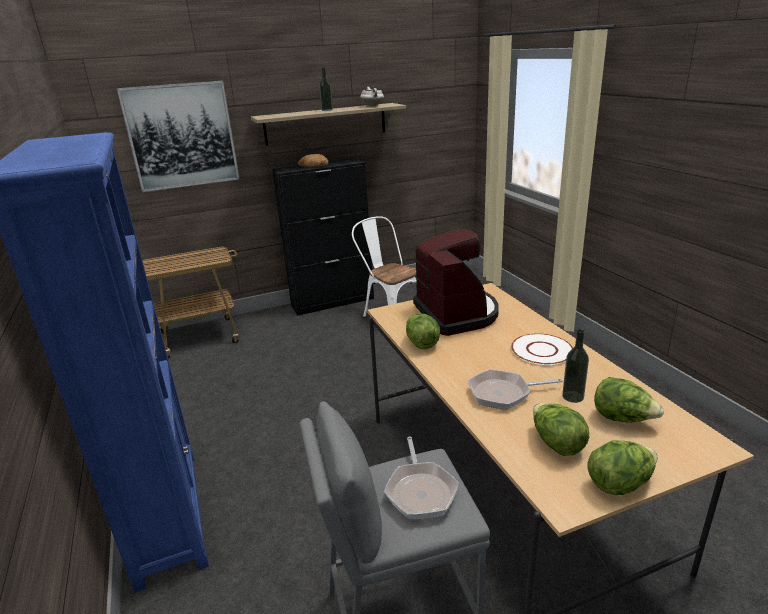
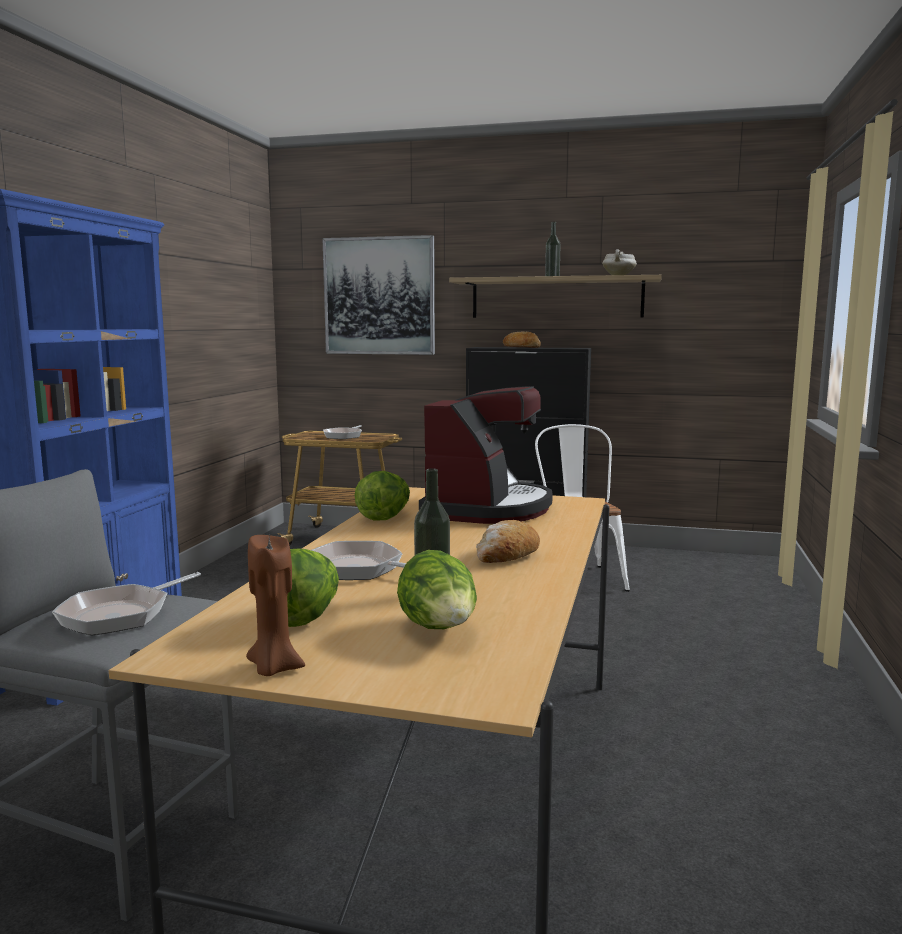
camera: 35 degrees right, 15 degrees down
(185, 259) = (344, 436): none -> frying pan
(542, 350) = (506, 556): white plate -> bread
(619, 483) = (273, 668): lettuce -> brown candle

